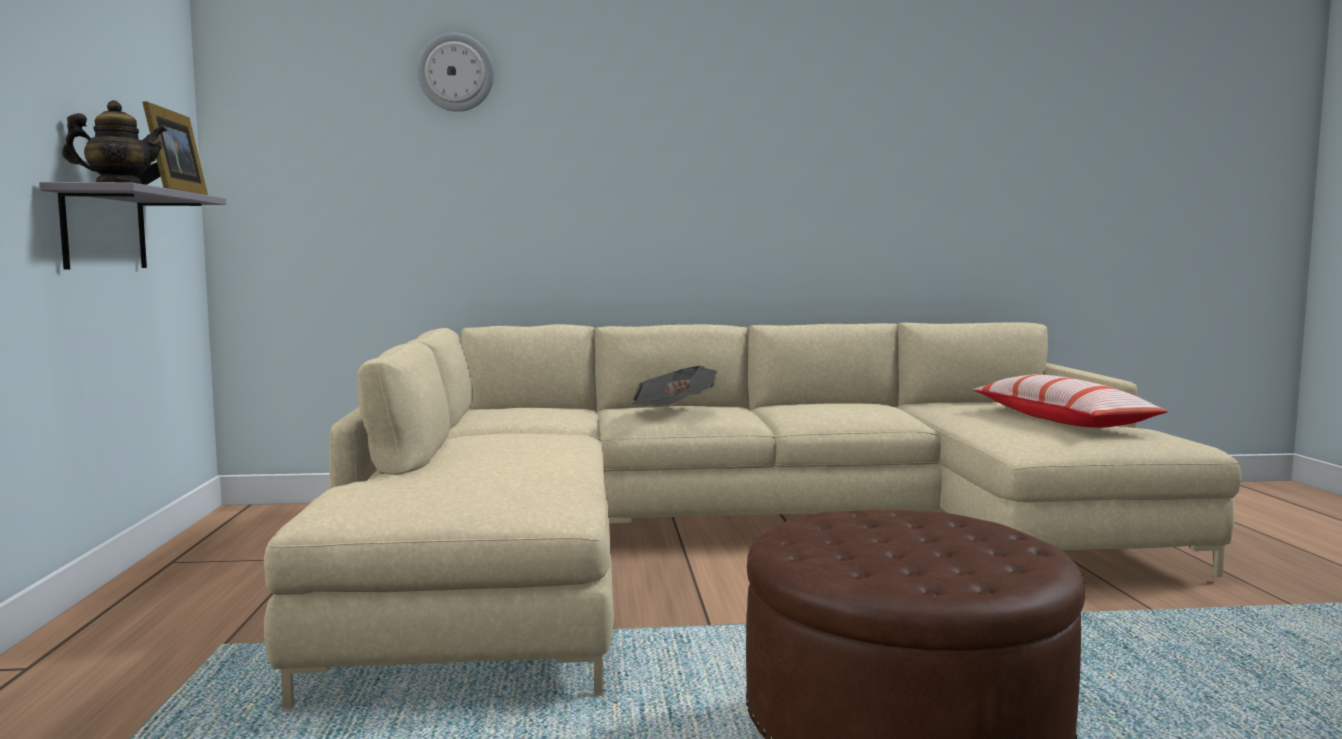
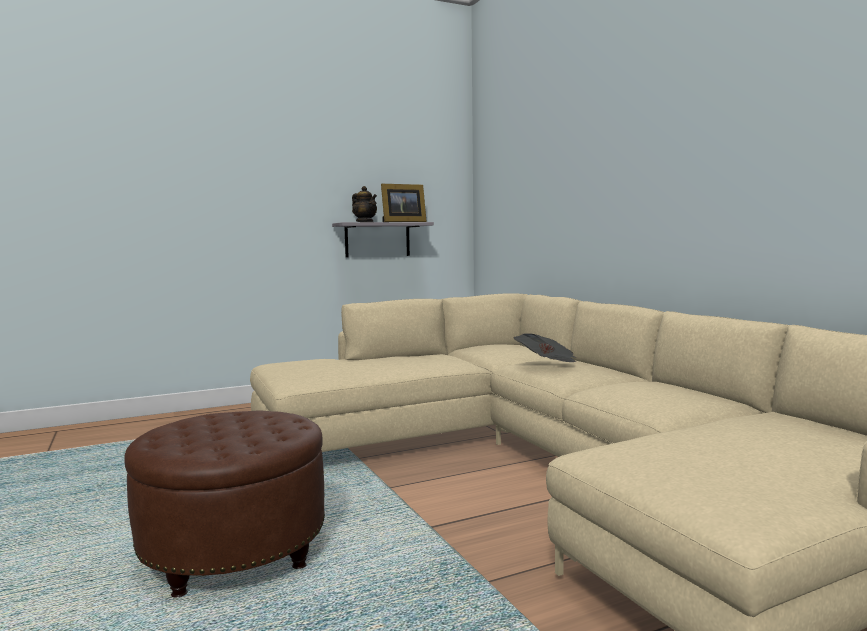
camera: 70 degrees right, 0 degrees up
(456, 73) = (548, 133): wall clock -> none
(1062, 420) = (751, 458): pillow -> none

